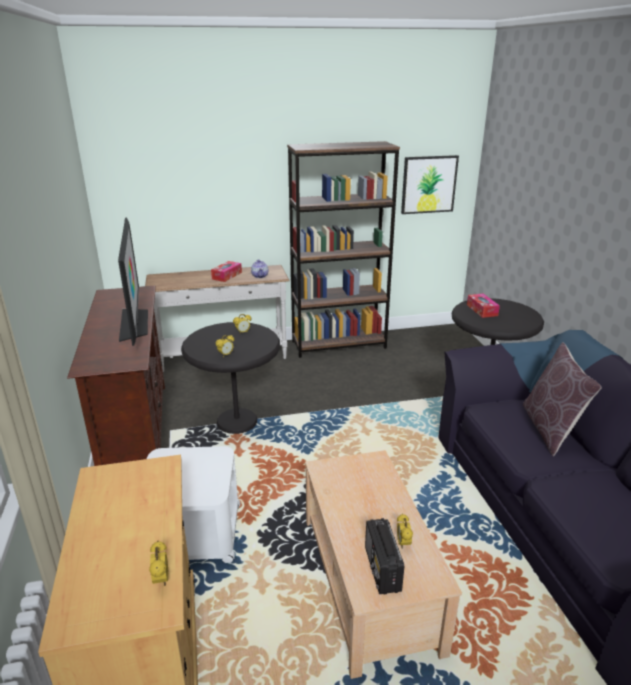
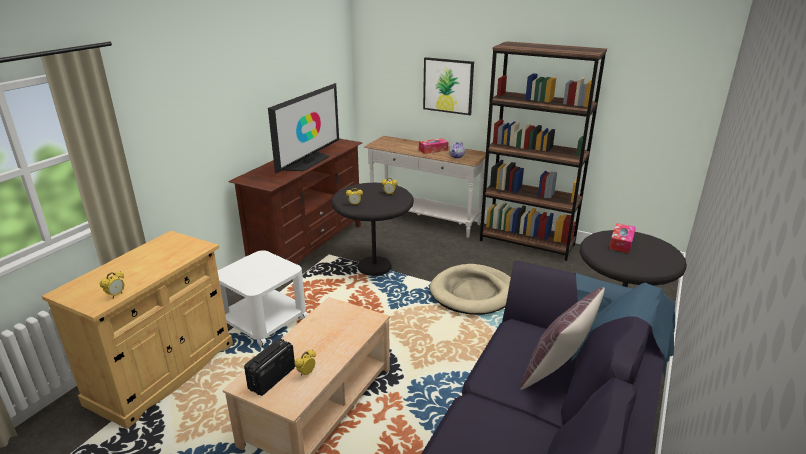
camera: 40 degrees right, 0 degrees up
(355, 406) = (473, 293): none -> beige dog bed
(428, 184) = (656, 101): picture -> picture (448, 85)

